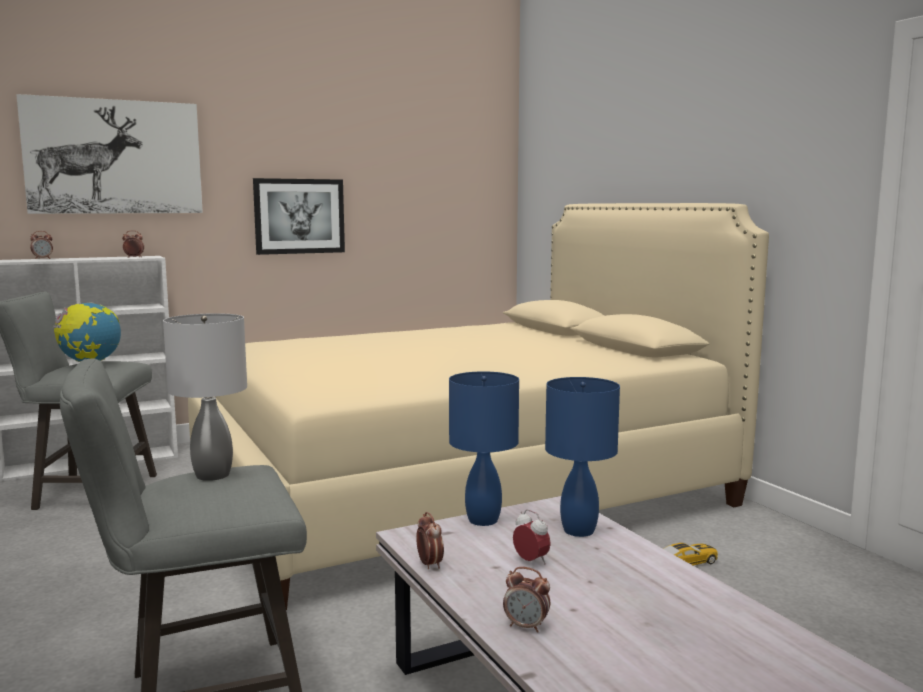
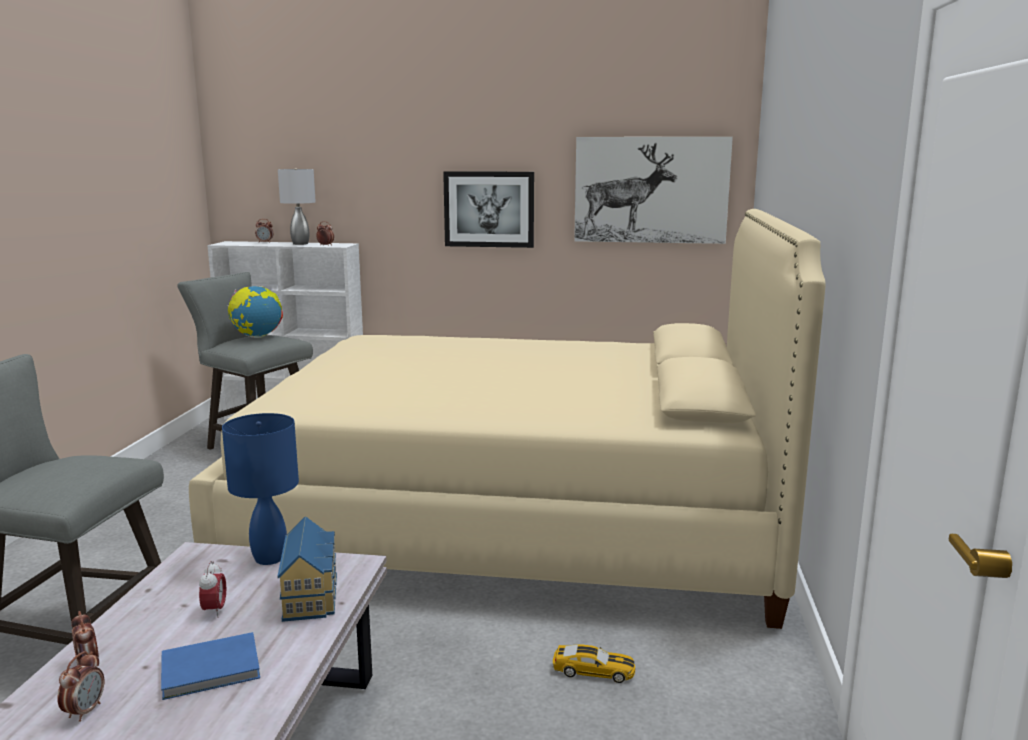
camera: 35 degrees right, 5 degrees up
(114, 157) = (325, 153): picture -> picture (651, 190)
(212, 475) = (78, 462): grey table lamp -> grey table lamp (300, 243)
(429, 564) = (152, 584): alarm clock -> alarm clock (85, 711)
(578, 530) = (312, 595): blue table lamp -> toy house
(628, 591) = (213, 669): none -> blue book

